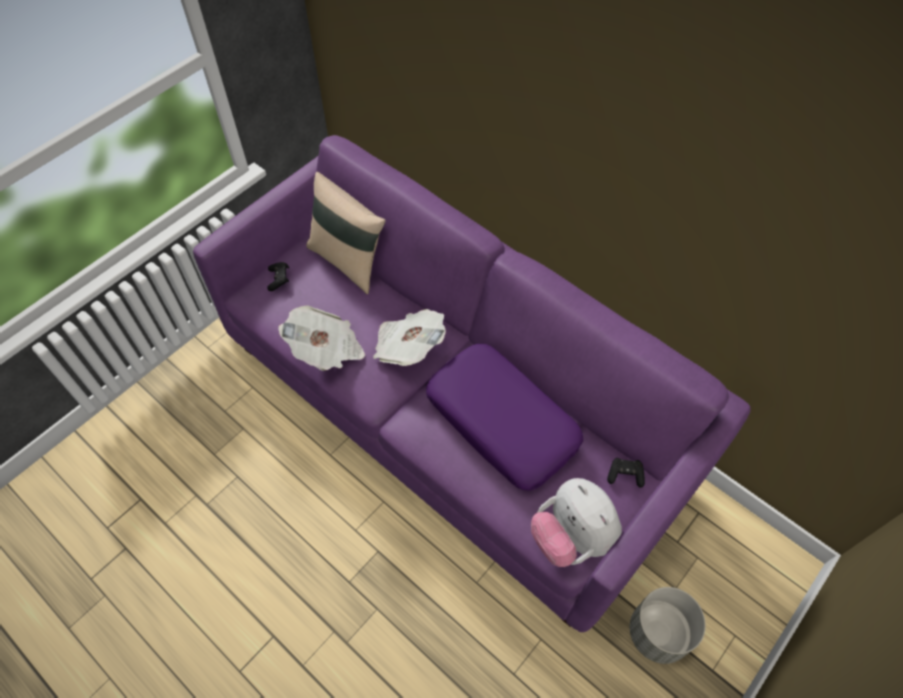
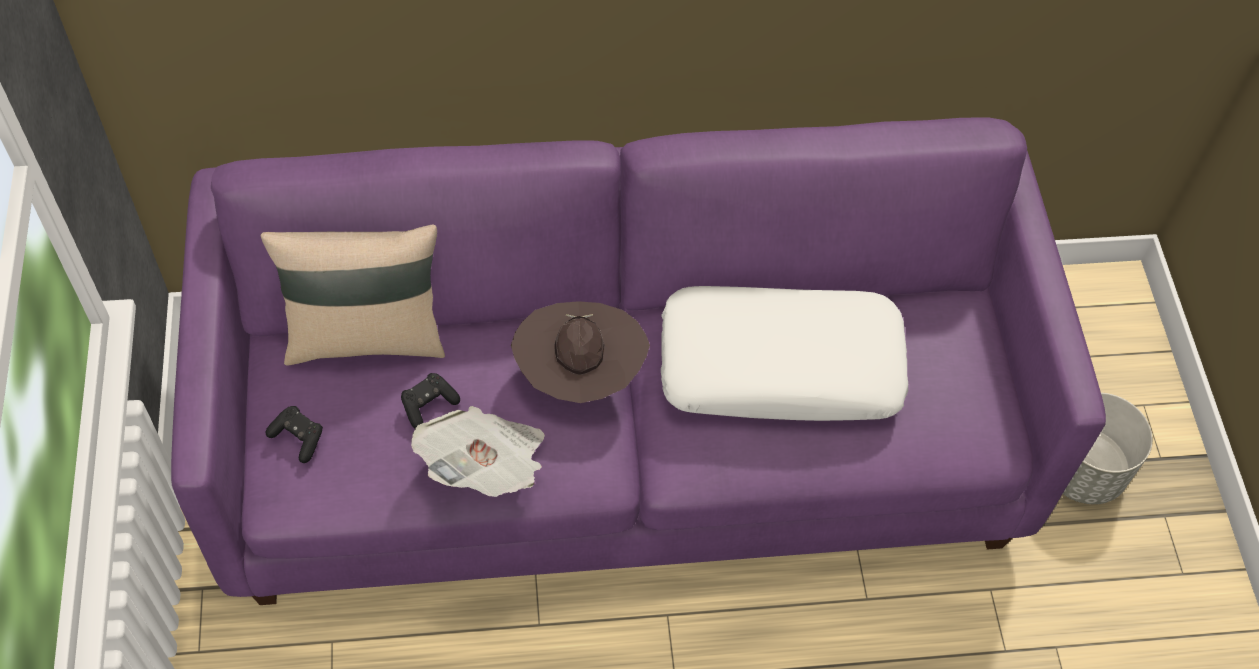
camera: 50 degrees left, 0 degrees up
(408, 347) = (579, 375): newspaper -> brown hat
(502, 422) = (780, 366): purple pillow -> white pillow
(571, 537) = (978, 422): plush toy -> none
(625, 475) = (956, 311): black game controller -> black game controller (428, 405)

